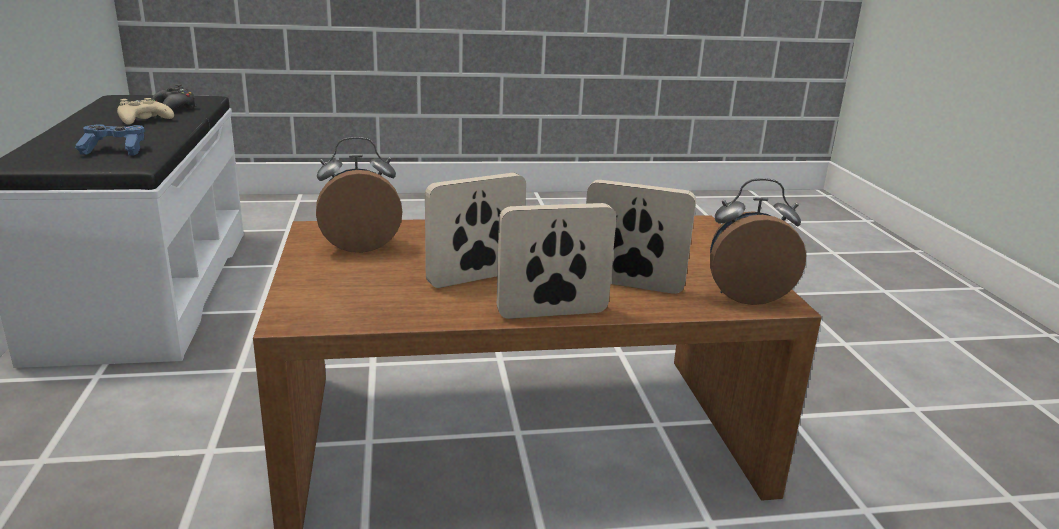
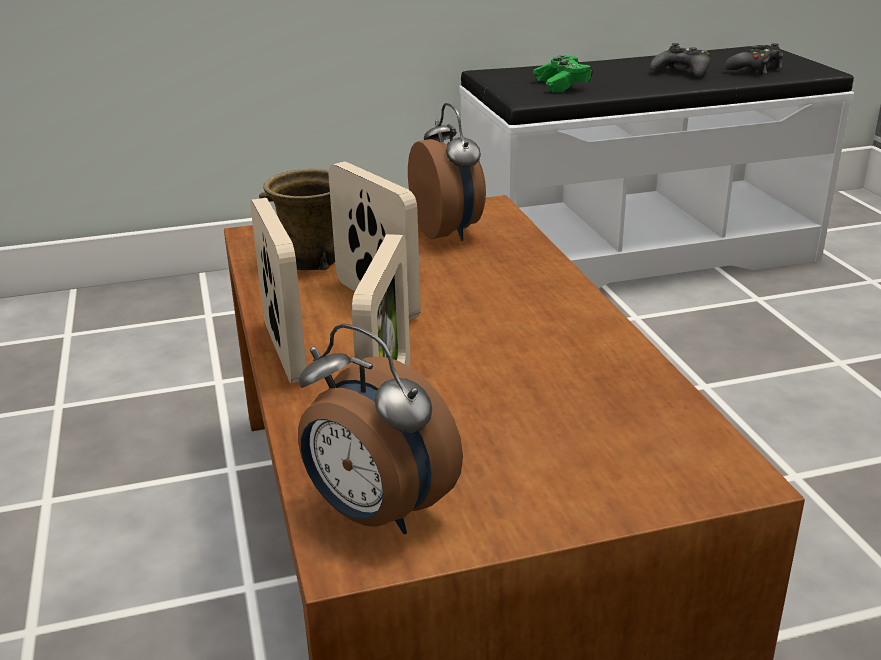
camera: 85 degrees right, 5 degrees up
(114, 150) = (561, 85): blue game controller -> green game controller
(144, 120) = (682, 71): beige game controller -> black game controller
(379, 297) = (310, 260): none -> brown mug
(745, 295) = (375, 514): alarm clock -> alarm clock turned 135 degrees clockwise

